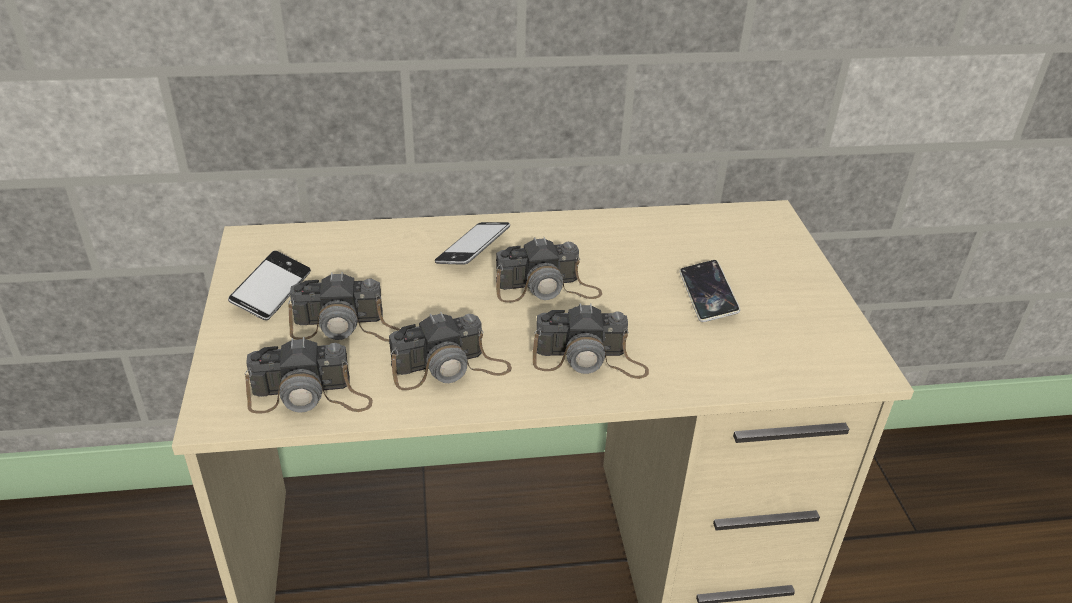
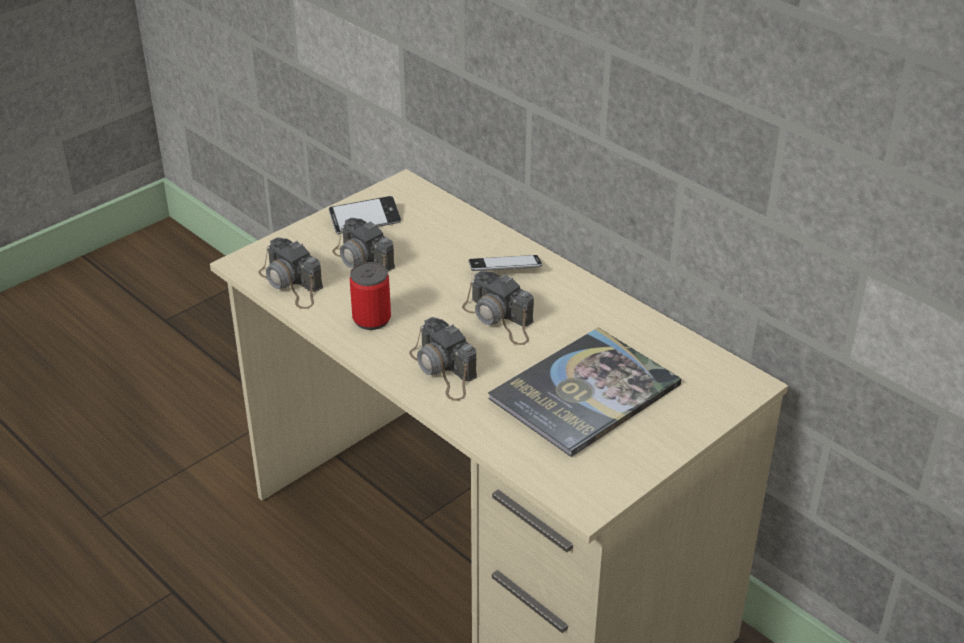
camera: 55 degrees right, 0 degrees up
(450, 368) = (371, 319): camera -> can
(707, 295) = (585, 392): phone -> book

